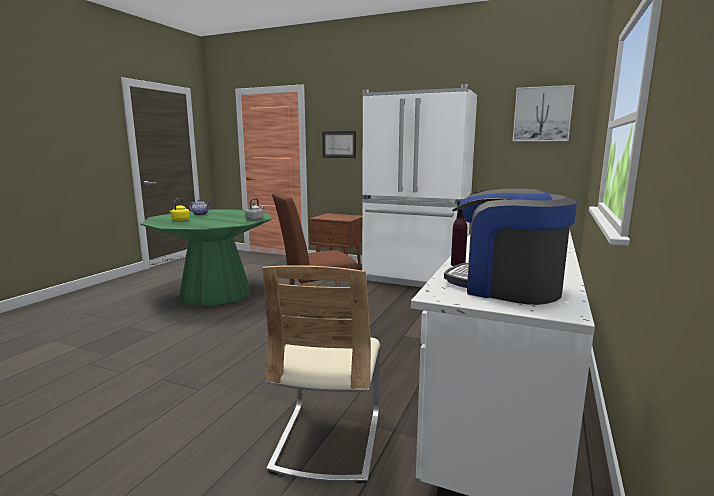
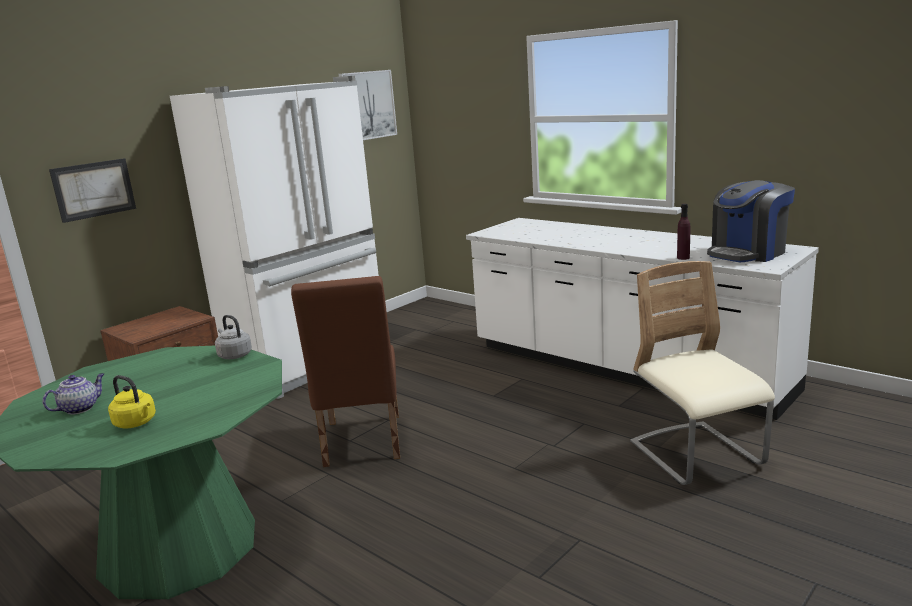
camera: 70 degrees left, 5 degrees up
(328, 440) = (696, 455): beige chair -> beige chair turned 135 degrees counterclockwise

